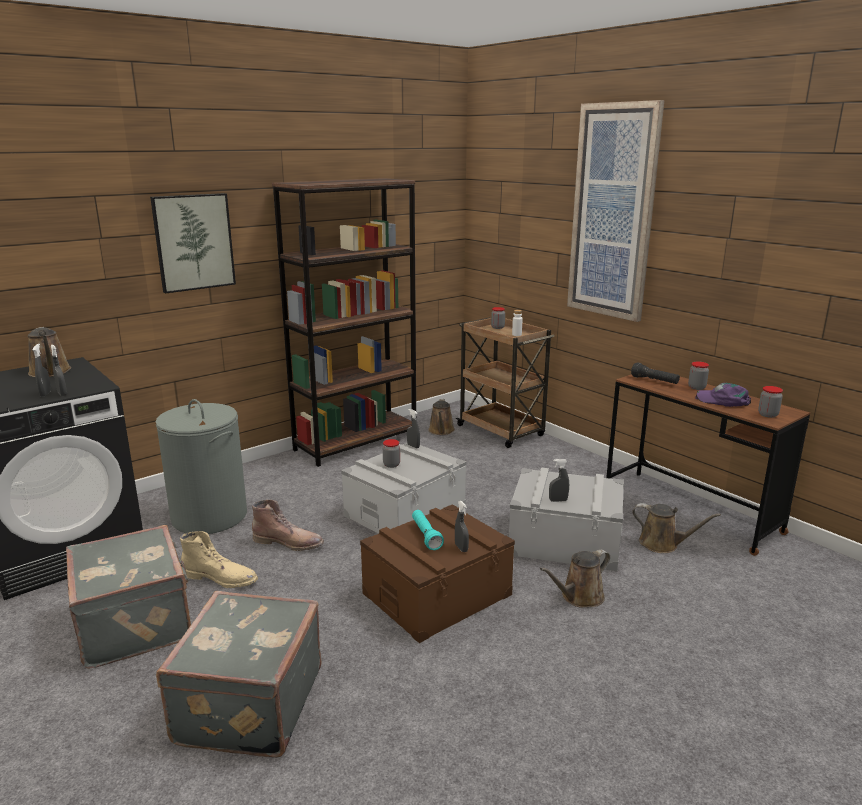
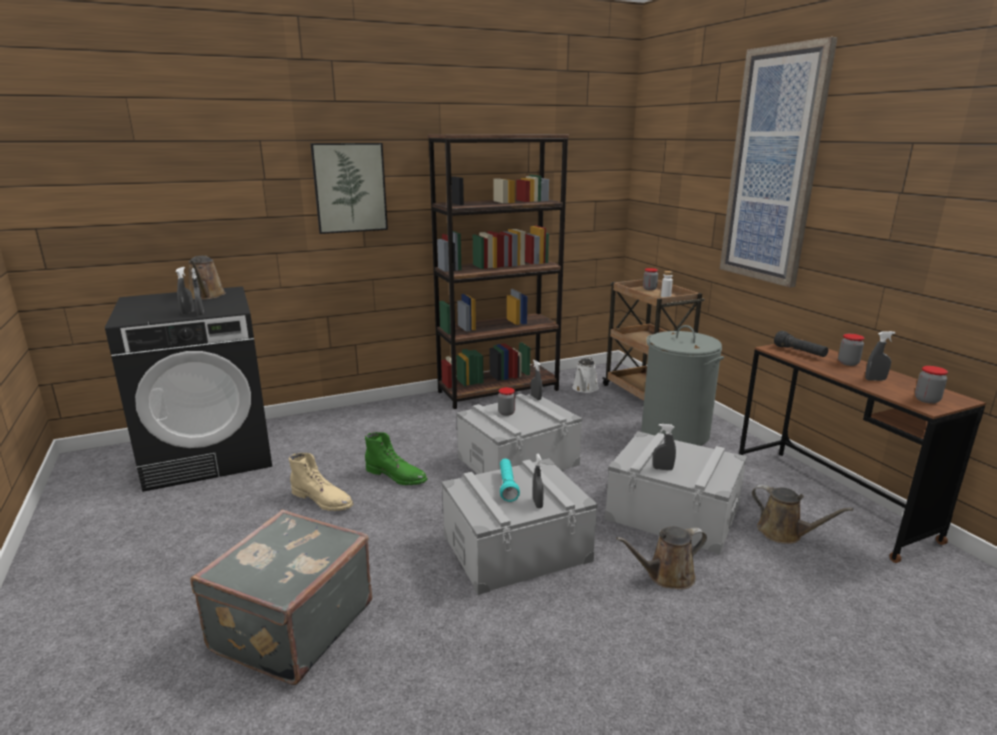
camera: 15 degrees right, 0 degrees up
(136, 623) = (234, 529): grey suitcase -> none
(209, 516) = (338, 442): grey laundry basket -> grey laundry basket (674, 433)
(289, 542) = (397, 476): brown boot -> green boot
(437, 594) = (516, 547): brown storage box -> grey storage box
(441, 431) = (584, 389): brown watering can -> white watering can
(723, 401) = (875, 380): purple cap -> grey spray bottle

